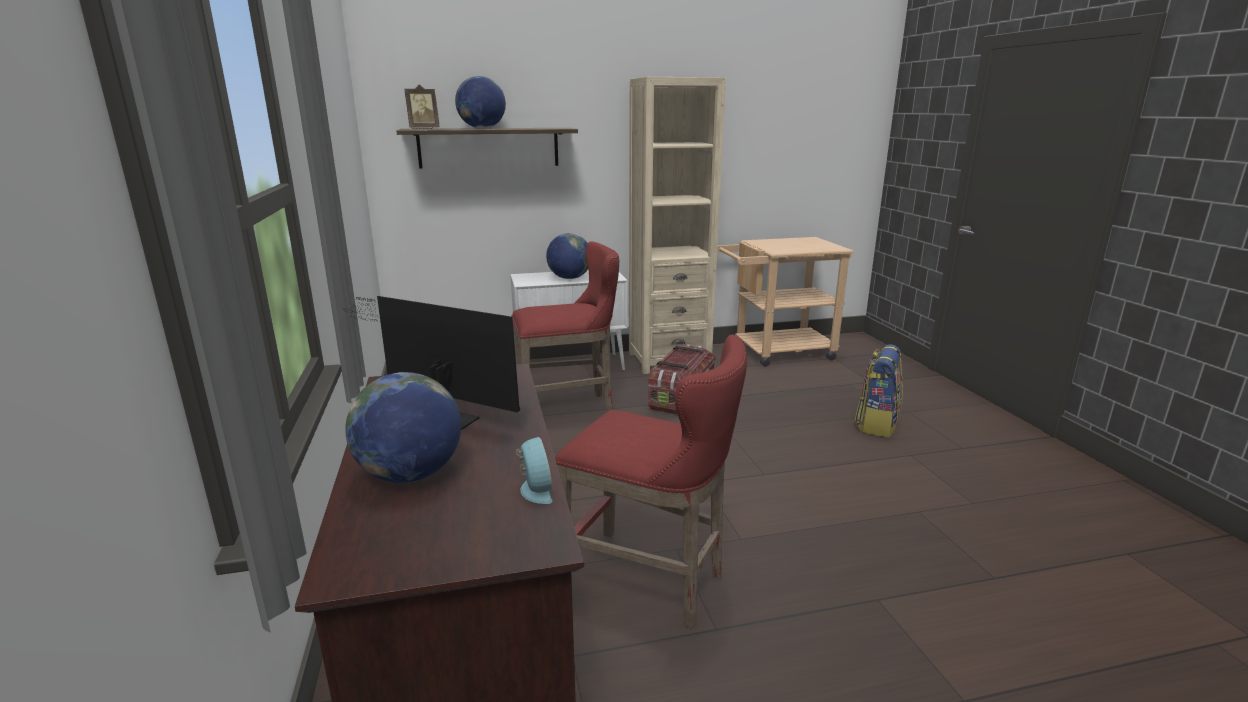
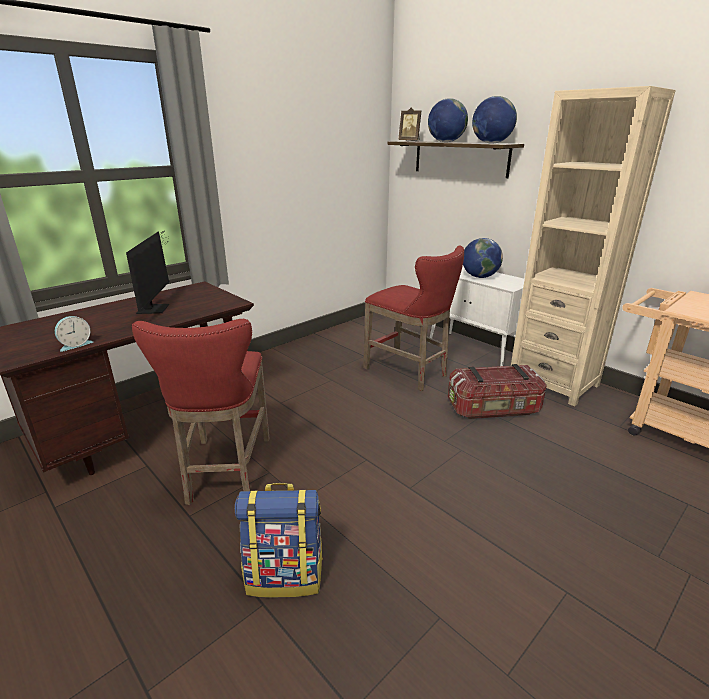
camera: 60 degrees right, 5 degrees up
(410, 474) = (89, 318): globe -> globe (491, 143)
(876, 424) = (610, 547): backpack -> backpack (285, 575)

